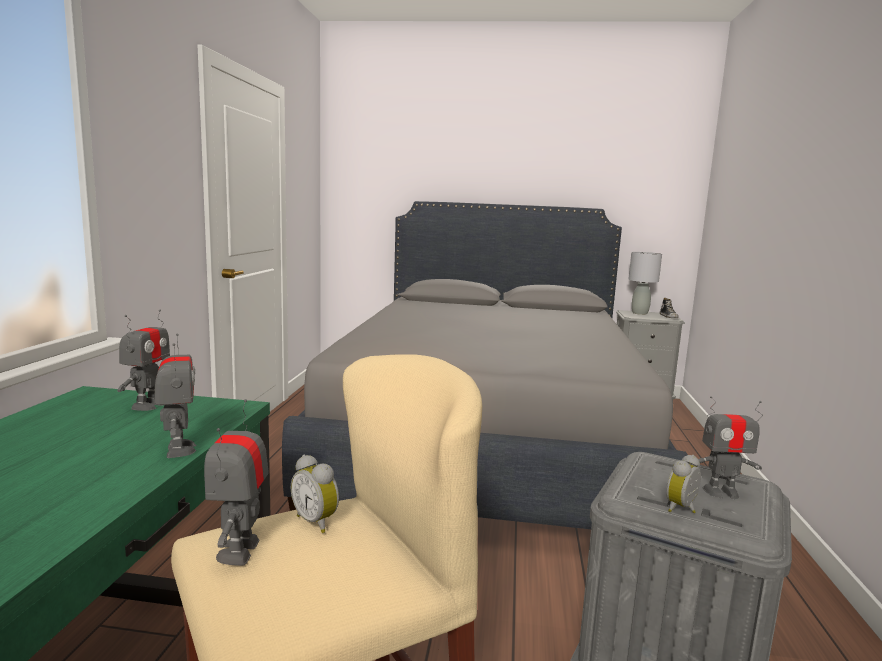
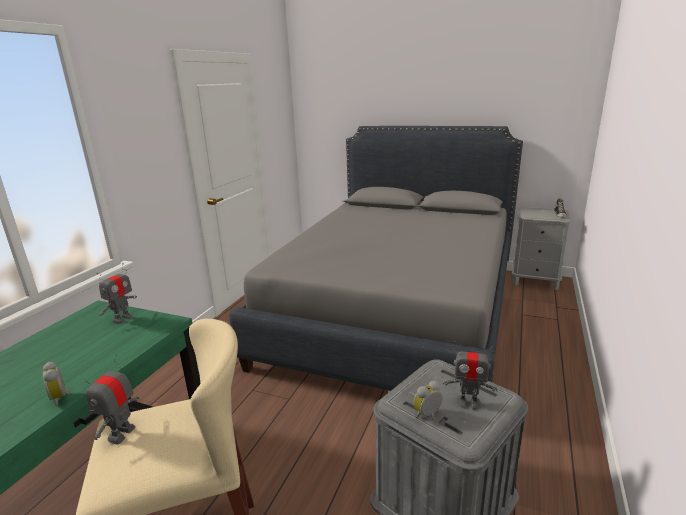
camera: 15 degrees right, 10 degrees up
(179, 449) = (119, 359): toy robot -> none
(317, 521) = (172, 416): alarm clock -> alarm clock (61, 397)
(639, 313) = (536, 211): grey table lamp -> none

